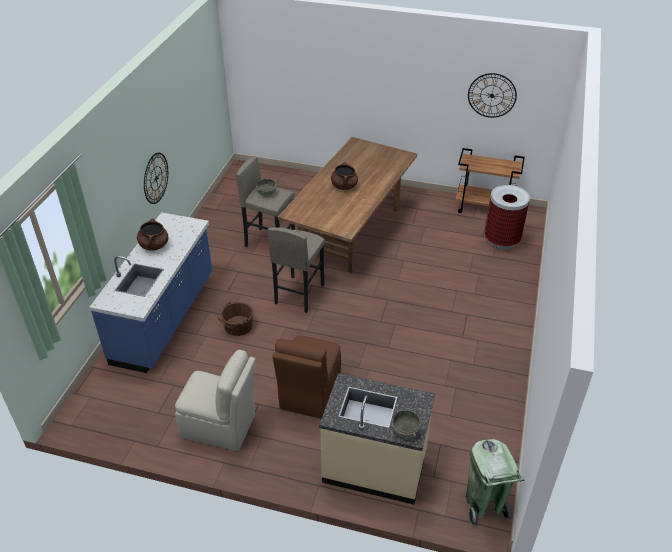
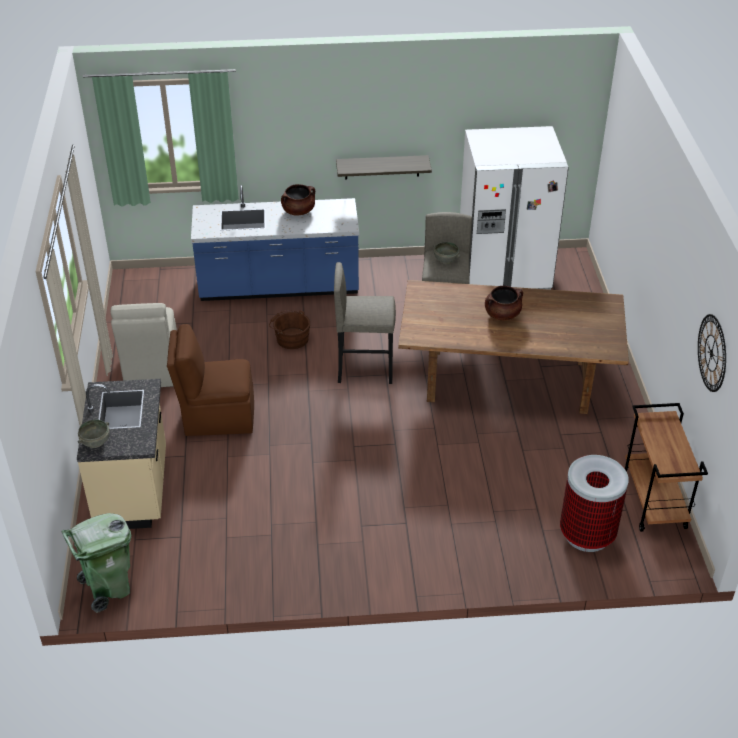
camera: 70 degrees right, 0 degrees up
(156, 178) = (382, 167): wall clock -> shelf
(237, 201) = (503, 274): none -> white fridge

